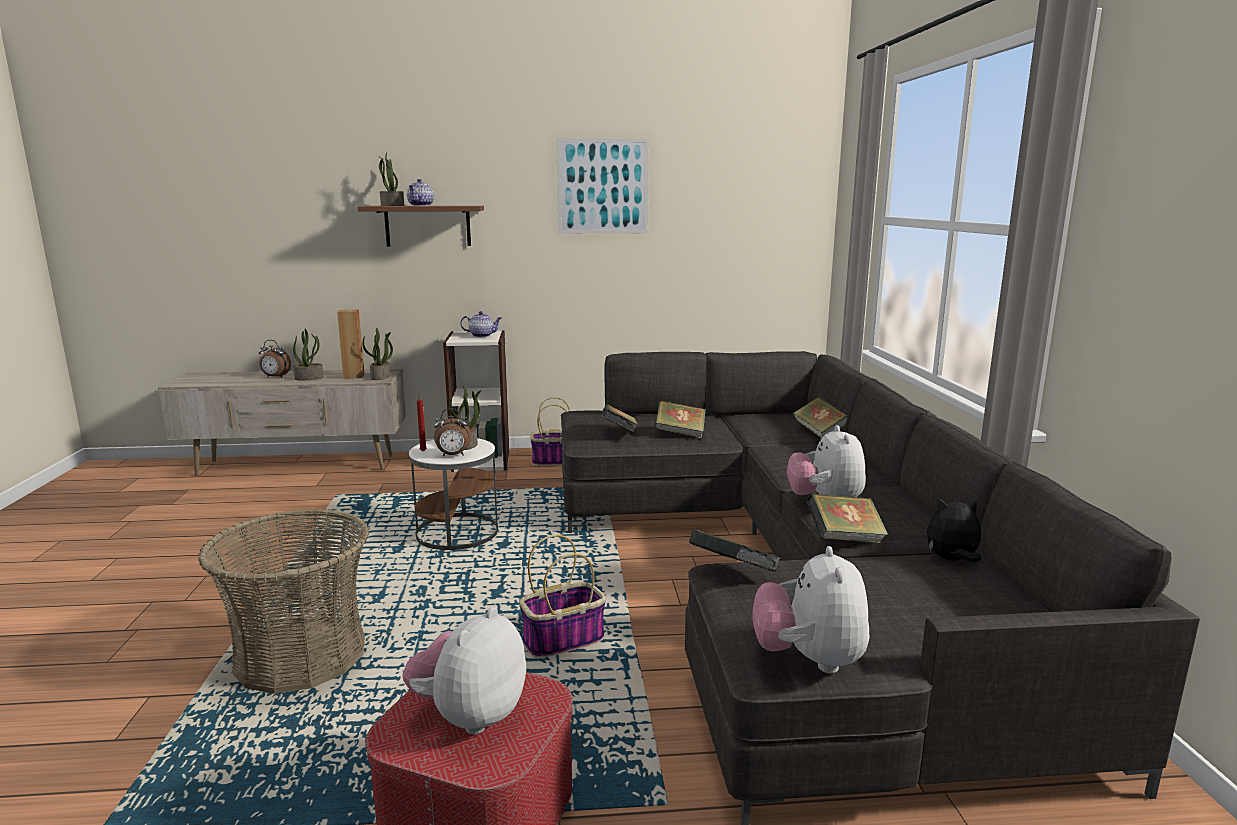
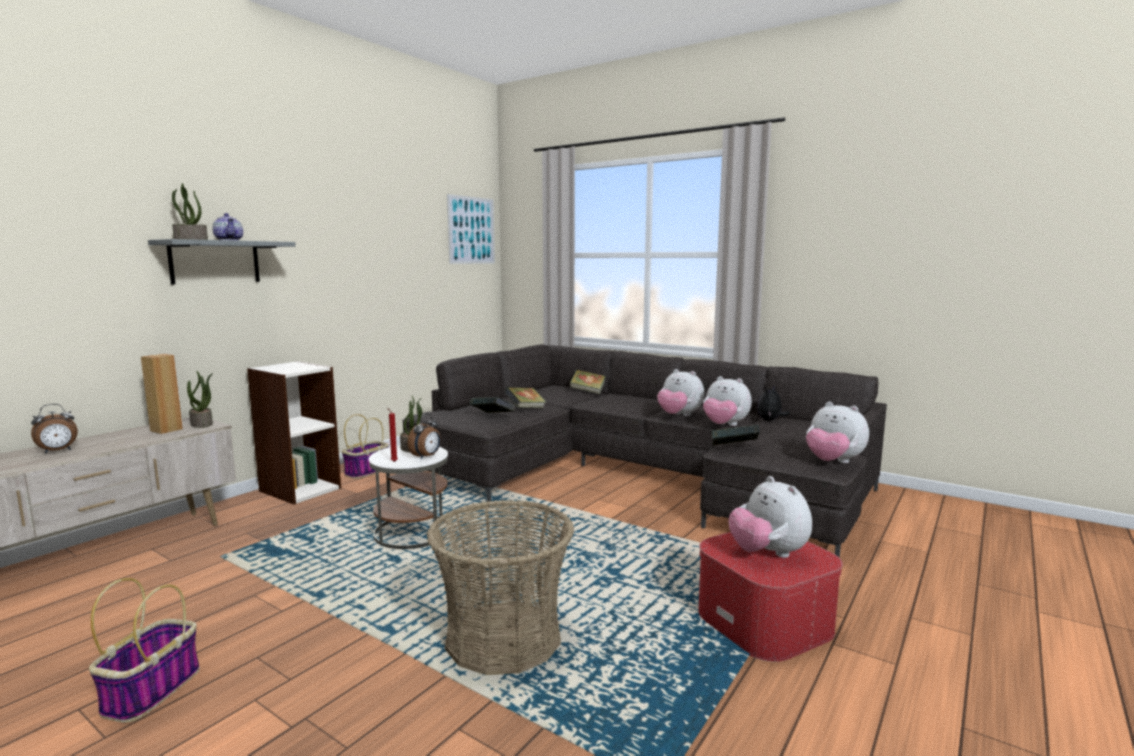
camera: 50 degrees left, 5 degrees down
(309, 378) = (112, 442): potted plant -> none
(427, 226) = (215, 262): brown shelf -> grey shelf
(482, 335) = (297, 366): teapot -> none
(564, 640) = (621, 546): basket -> basket (152, 690)
(602, 186) = (365, 228): picture -> picture (471, 230)
(844, 539) = (724, 425): book -> plush toy

